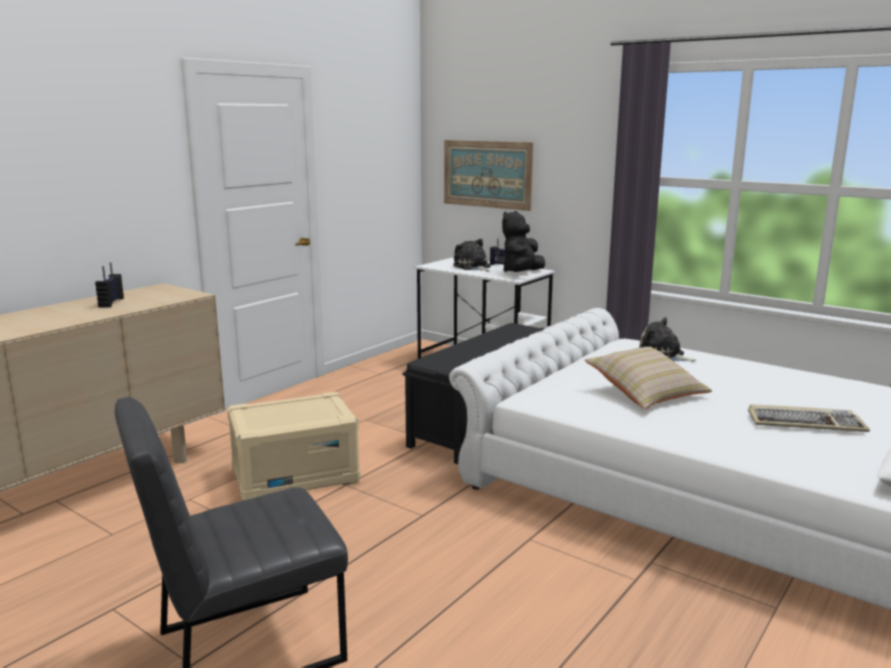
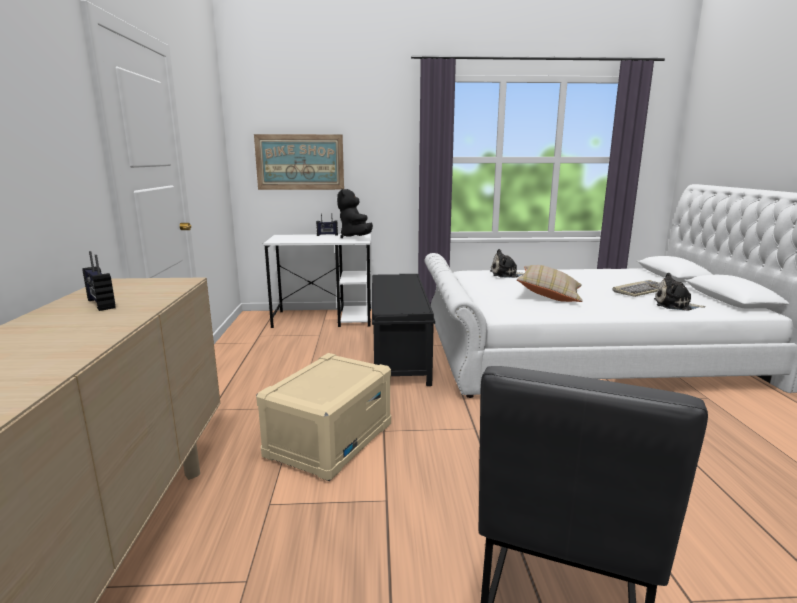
camera: 40 degrees left, 0 degrees up
(472, 267) = (310, 238): plush toy -> plush toy (675, 305)

